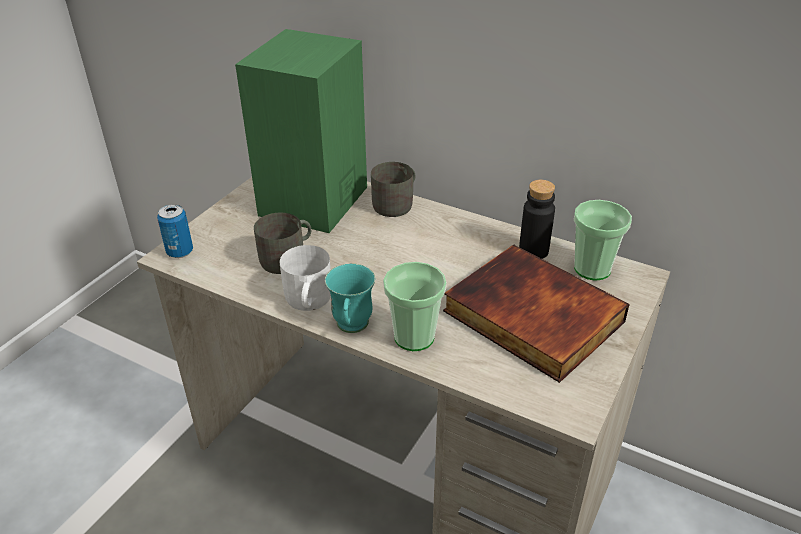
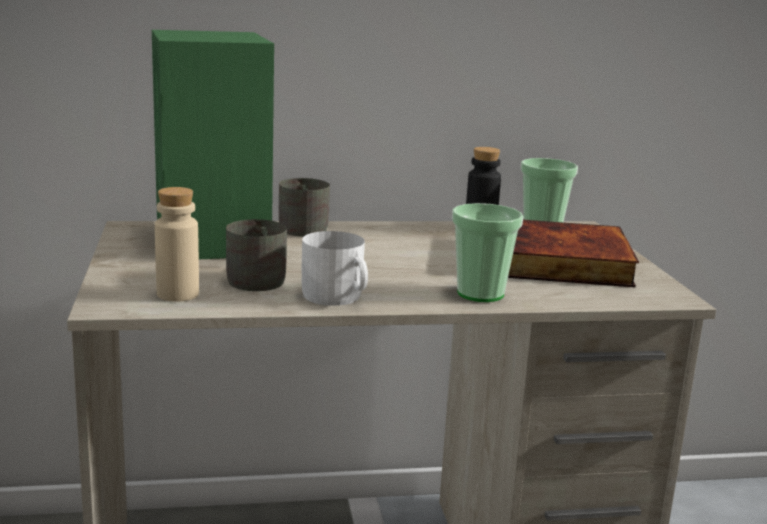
camera: 40 degrees left, 20 degrees down
(180, 252) = (116, 301): can -> none
(220, 257) = (178, 294): none -> beige bottle
(351, 329) = (415, 303): turquoise mug -> none

